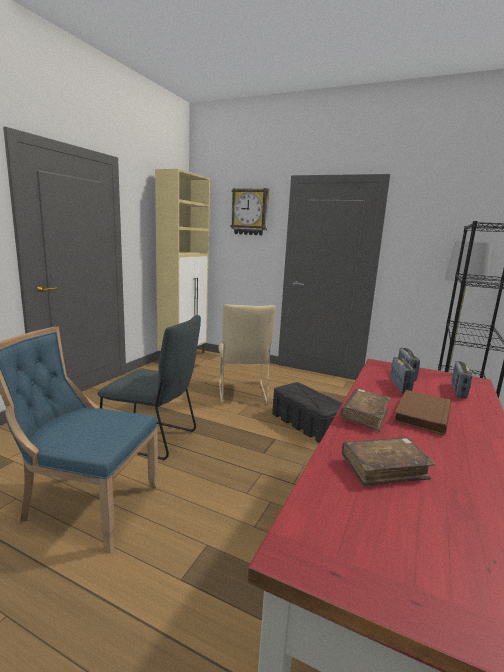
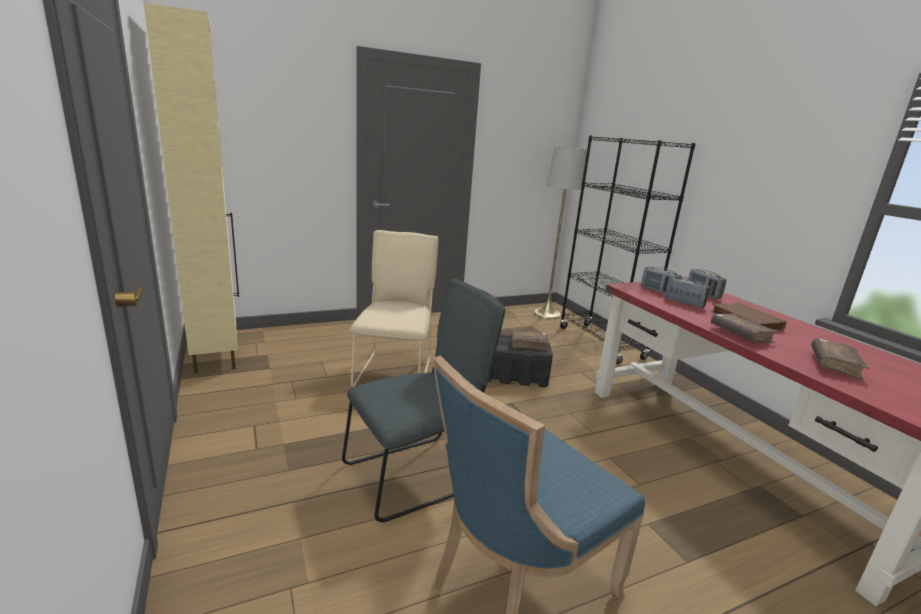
camera: 50 degrees left, 5 degrees up
(242, 394) = (395, 371): beige chair -> beige chair turned 120 degrees counterclockwise
(250, 212) = (292, 97): wall clock -> none
(322, 403) = (528, 344): none -> brown book

